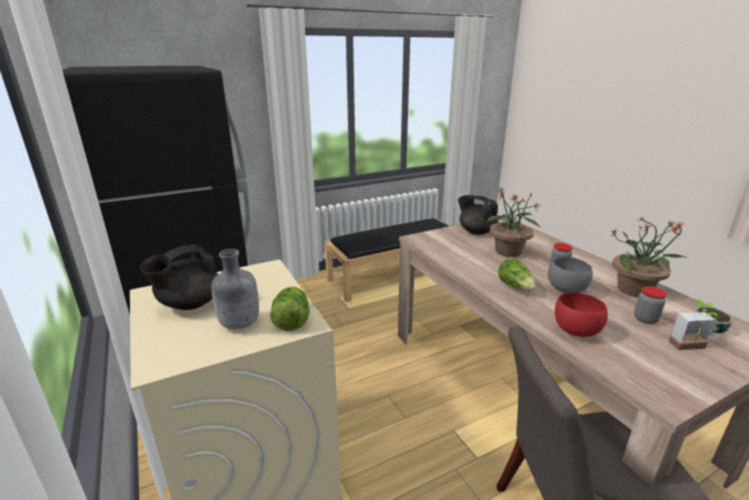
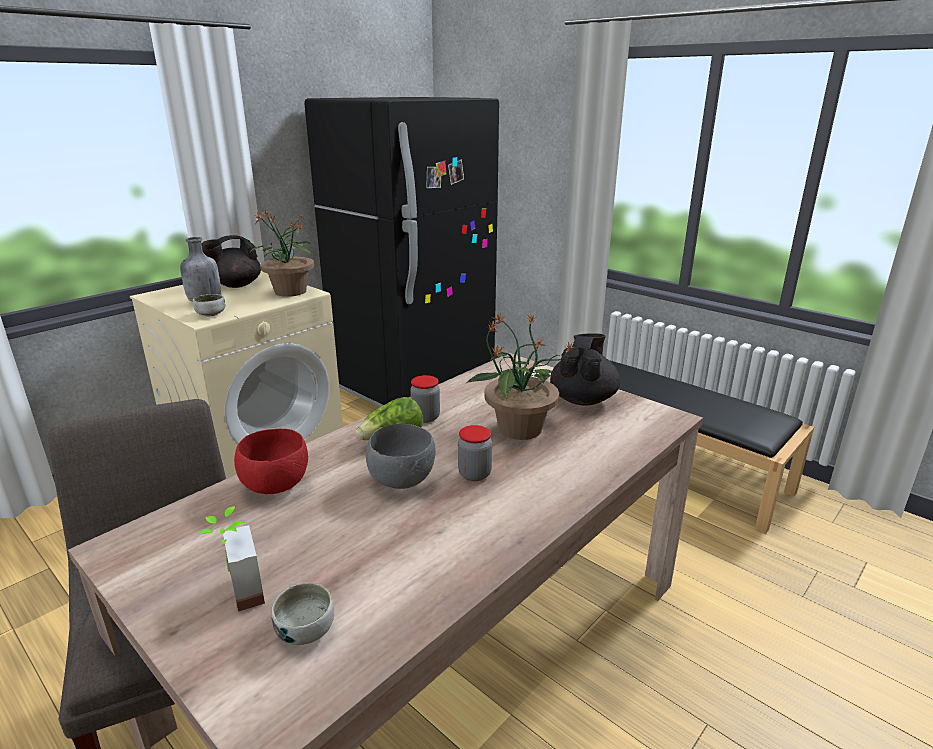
camera: 70 degrees right, 0 degrees up
(189, 304) = (235, 285): black teapot -> black teapot turned 60 degrees counterclockwise
(291, 320) = (211, 314): lettuce -> bowl
(635, 290) = (435, 554): potted plant -> potted plant (290, 292)
(645, 319) = (325, 554): jar -> jar (425, 417)

